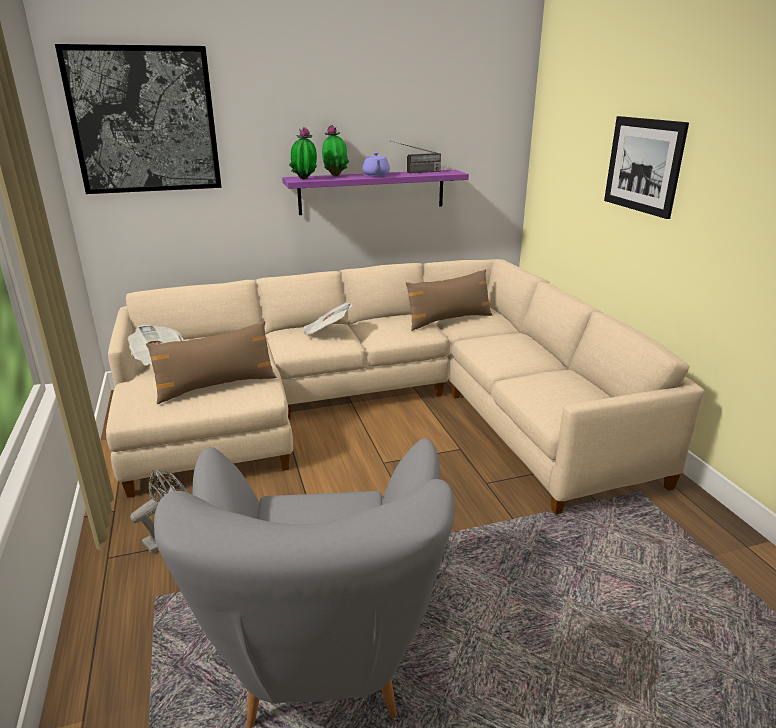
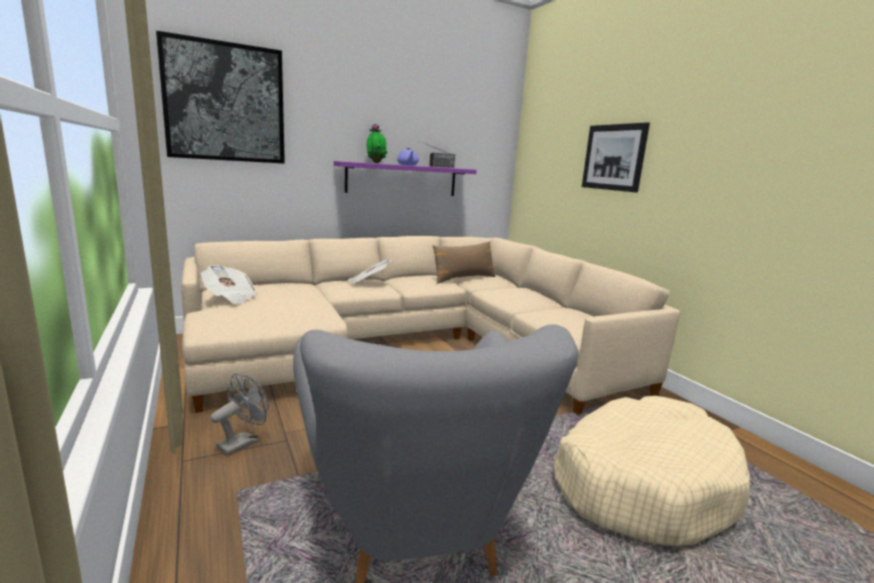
camera: 10 degrees left, 10 degrees down
(216, 386) = (283, 314): brown pillow -> none
(304, 179) = (353, 161): potted plant -> none
(602, 615) = (642, 483): none -> beige dog bed

